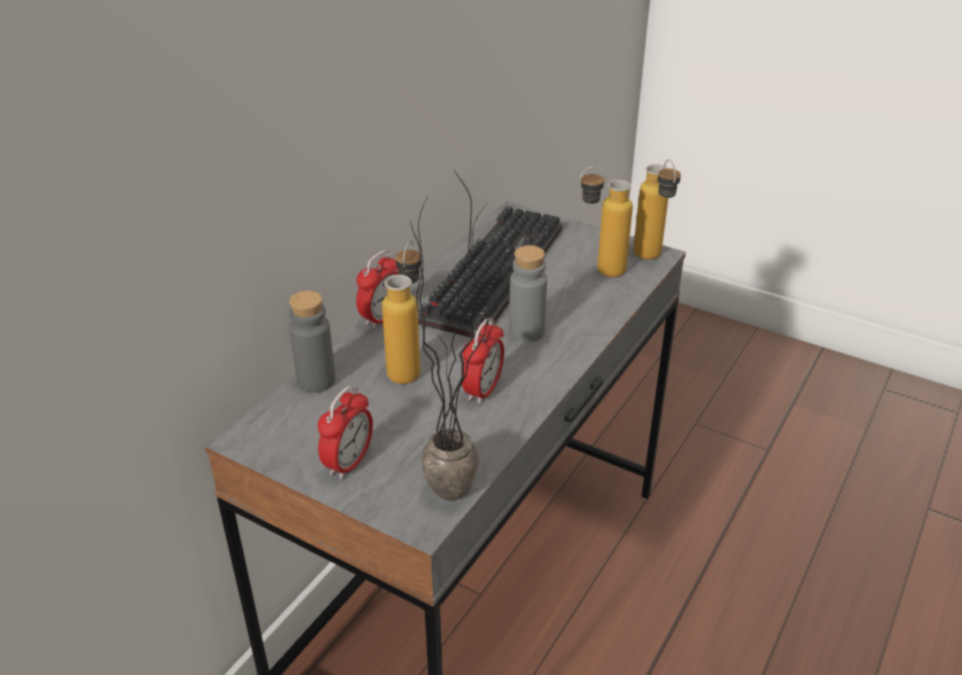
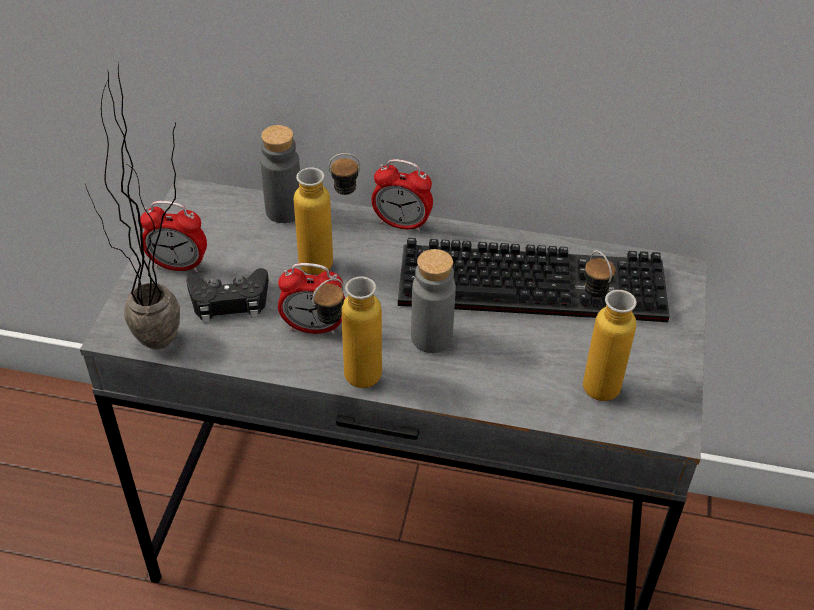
camera: 70 degrees right, 10 degrees up
(421, 436) = (229, 301): none -> black game controller
(651, 259) = (654, 424): bottle -> bottle (349, 382)

